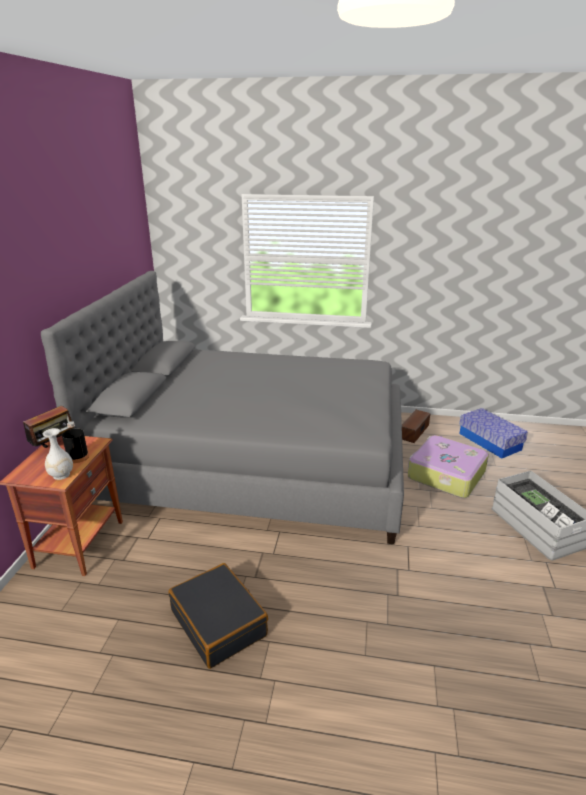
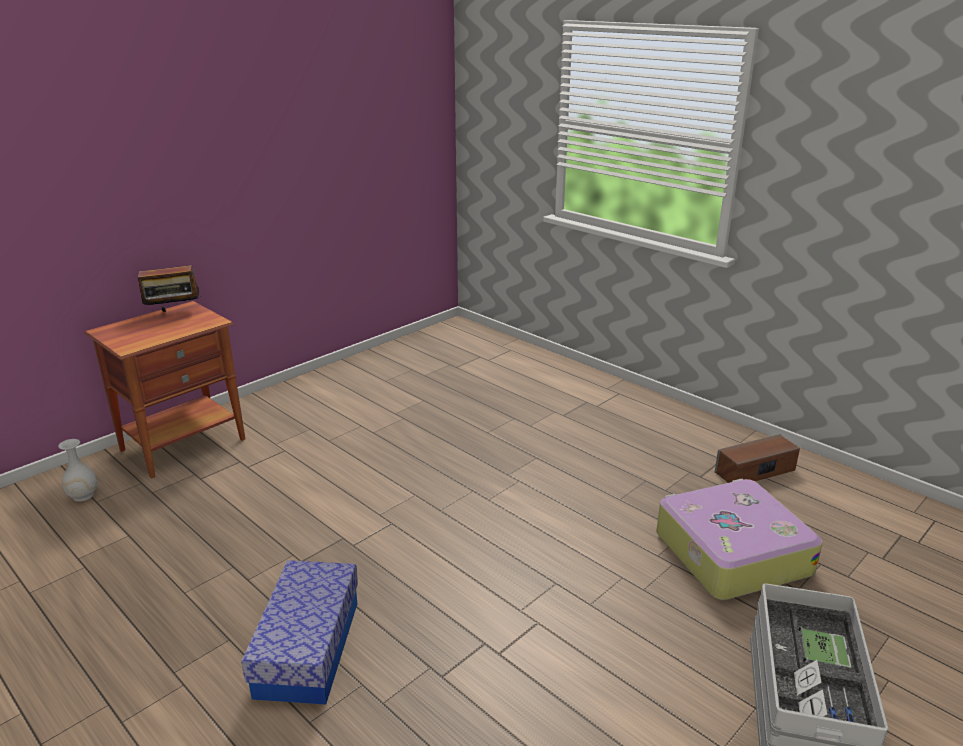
camera: 35 degrees right, 0 degrees up
(61, 475) = (137, 342): white vase -> white vase (83, 495)
(78, 457) = (175, 330): black bottle -> none
(219, 622) = (206, 590): black suitcase -> none
(255, 463) = (462, 430): grey bed -> none
(489, 441) = (887, 536): storage box -> storage box (308, 648)

